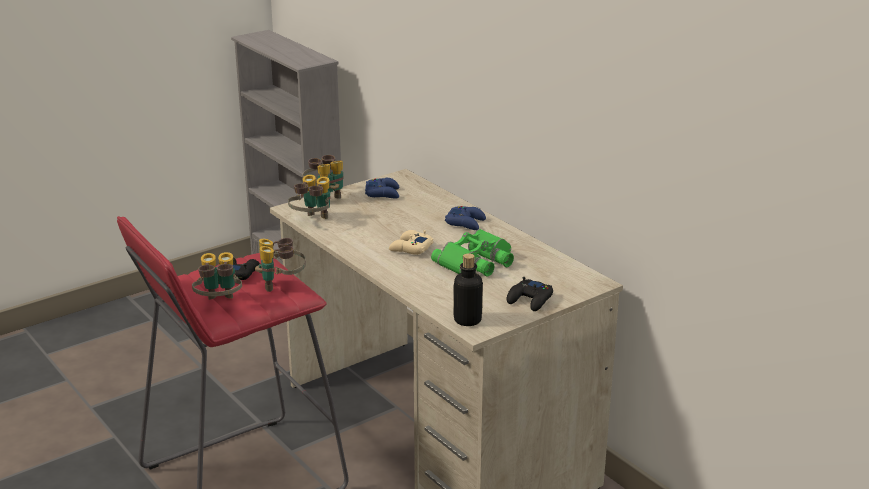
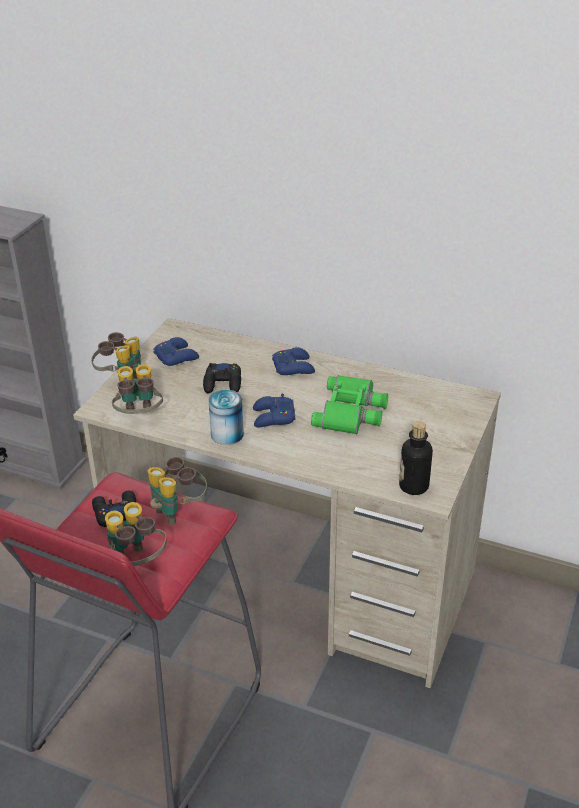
camera: 30 degrees left, 10 degrees up
(363, 248) = (227, 434): none -> can
(410, 248) = (273, 417): beige game controller -> blue game controller
(530, 300) = (443, 440): black game controller -> black game controller (223, 383)

